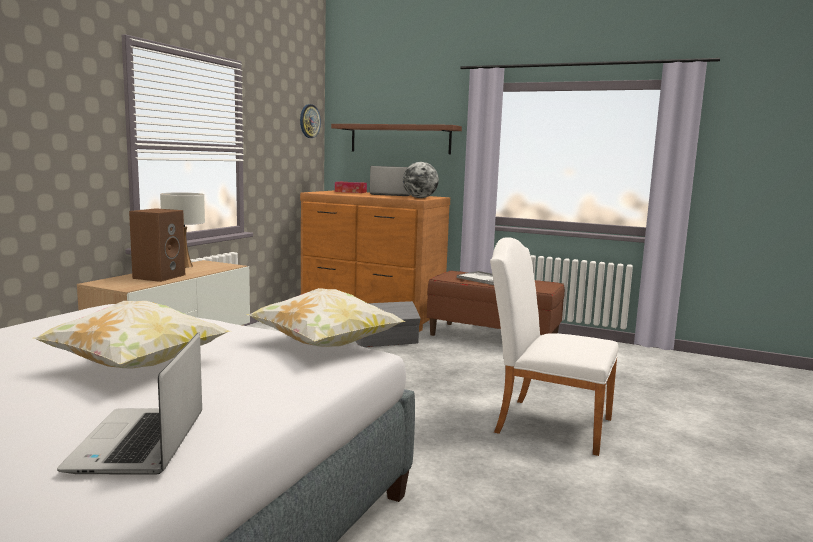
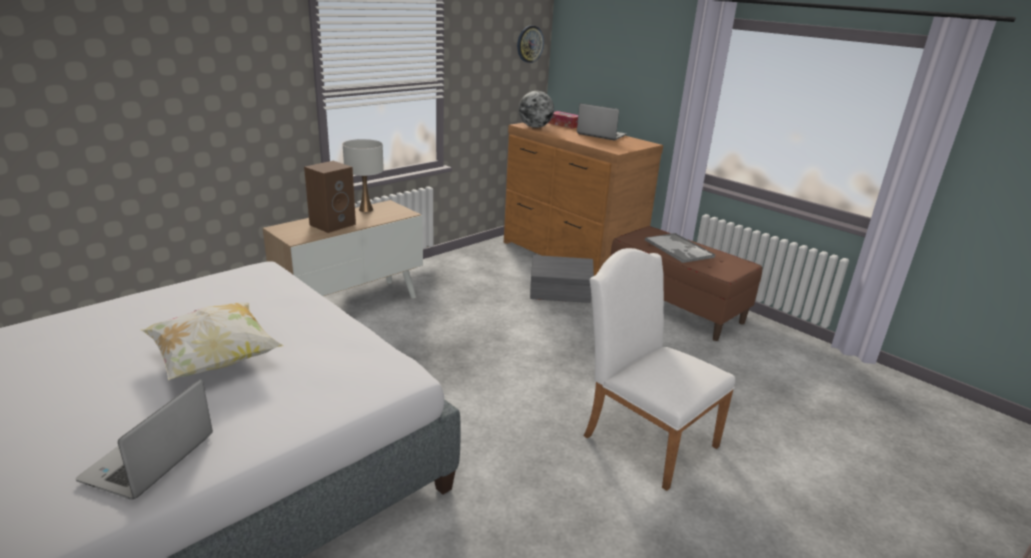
camera: 20 degrees right, 15 degrees up
(325, 346) = (380, 359): pillow -> none
(400, 139) = (620, 71): brown shelf -> none
(420, 198) = (621, 147): globe -> globe (535, 127)

